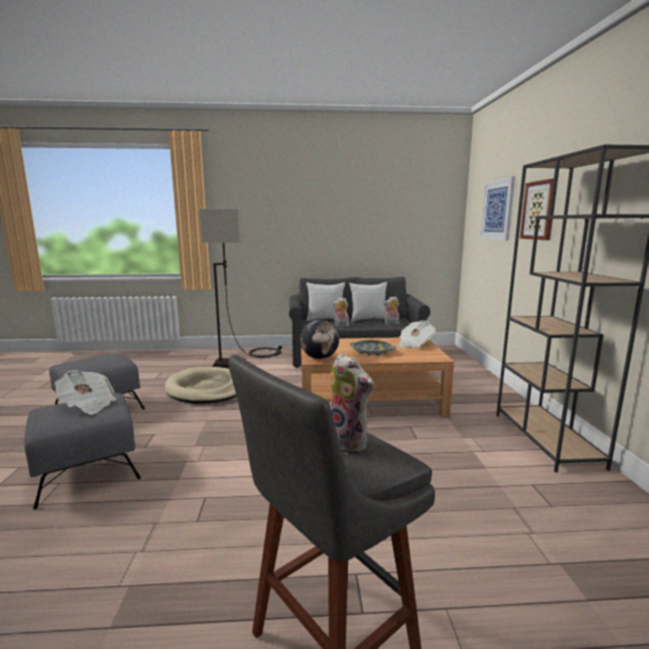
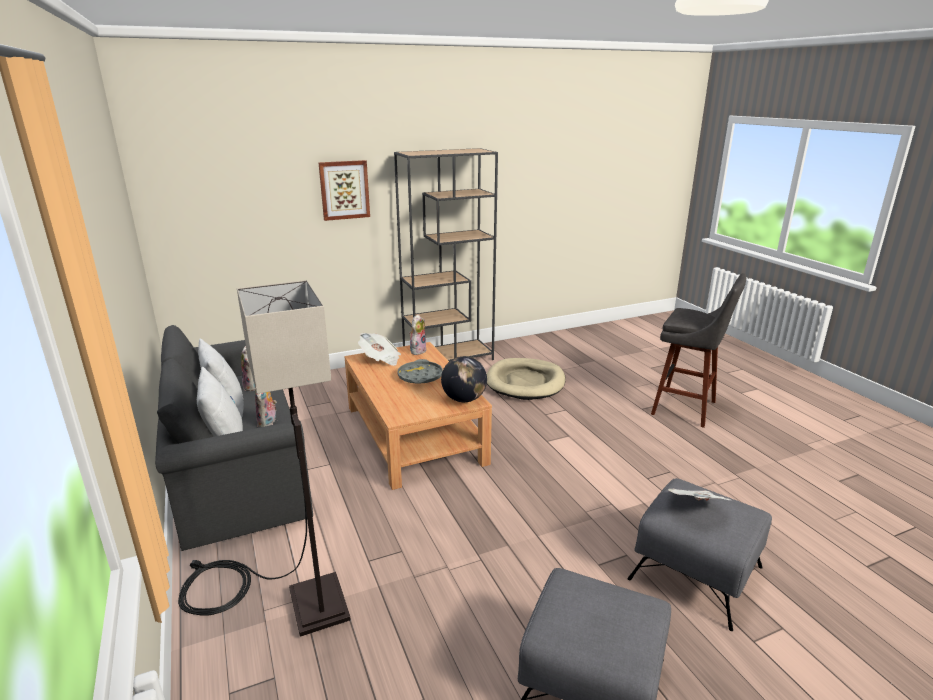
camera: 110 degrees left, 10 degrees up
(206, 389) = (444, 583): beige dog bed -> beige dog bed (525, 382)
(349, 442) = (688, 315): plush toy -> plush toy (417, 350)
(497, 209) = (249, 192): picture -> none

